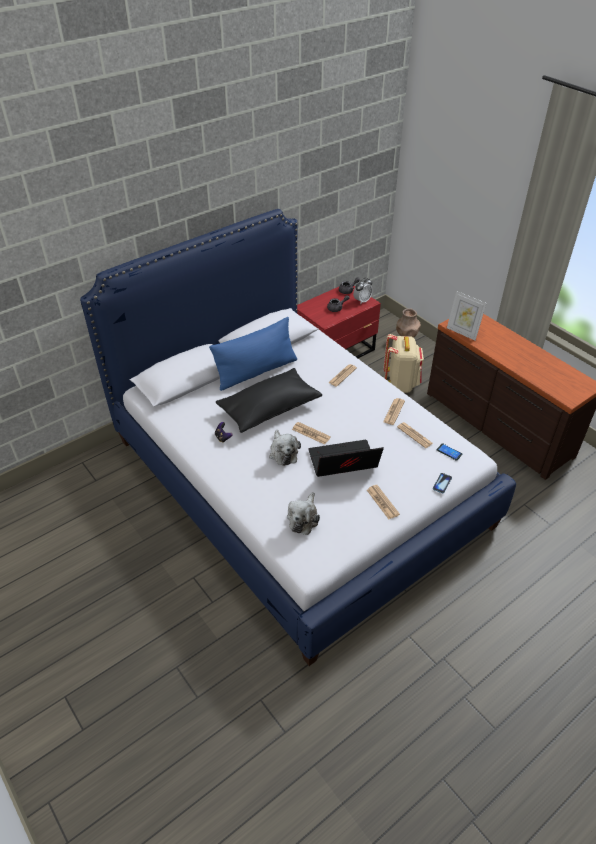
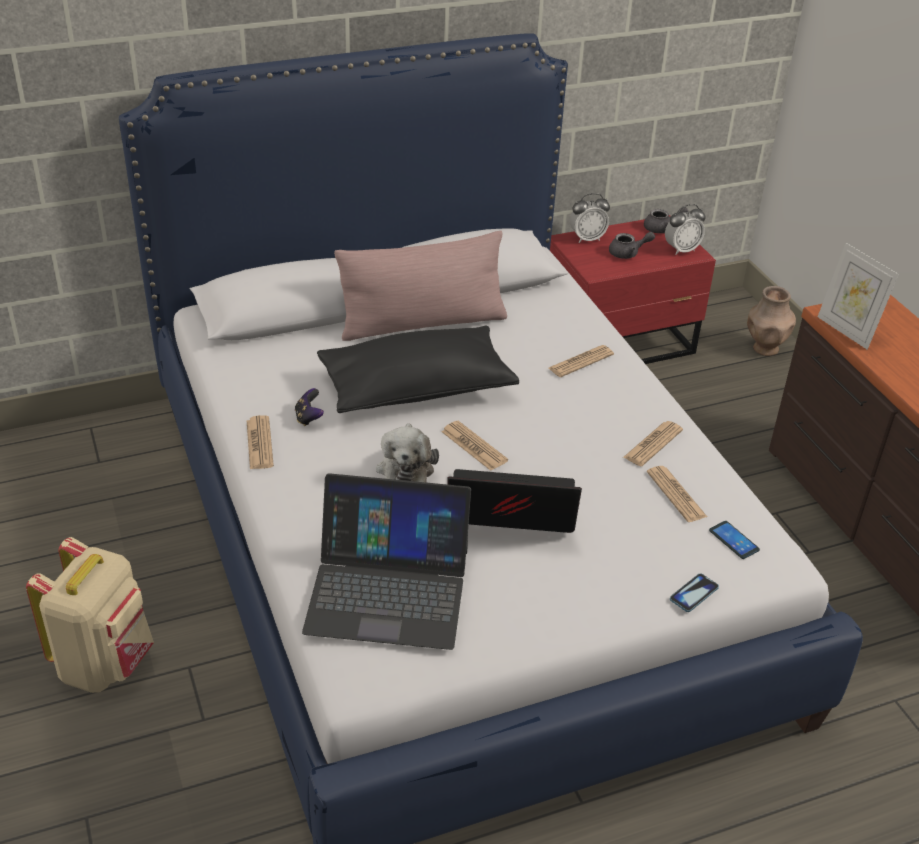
camera: 15 degrees right, 5 degrees down
(256, 372) = (422, 323): blue pillow -> pink pillow
(303, 518) = (388, 589): plush toy -> laptop
(313, 304) = (587, 239): none -> alarm clock
(382, 502) = (557, 599): newspaper -> newspaper (259, 443)
(401, 384) = (723, 422): beige backpack -> beige backpack (105, 663)

